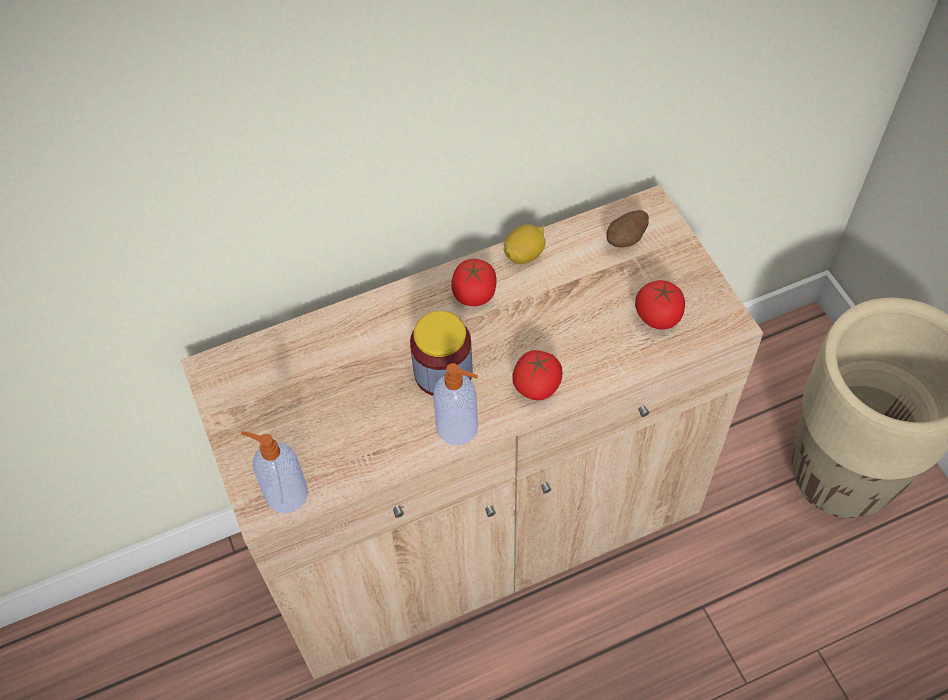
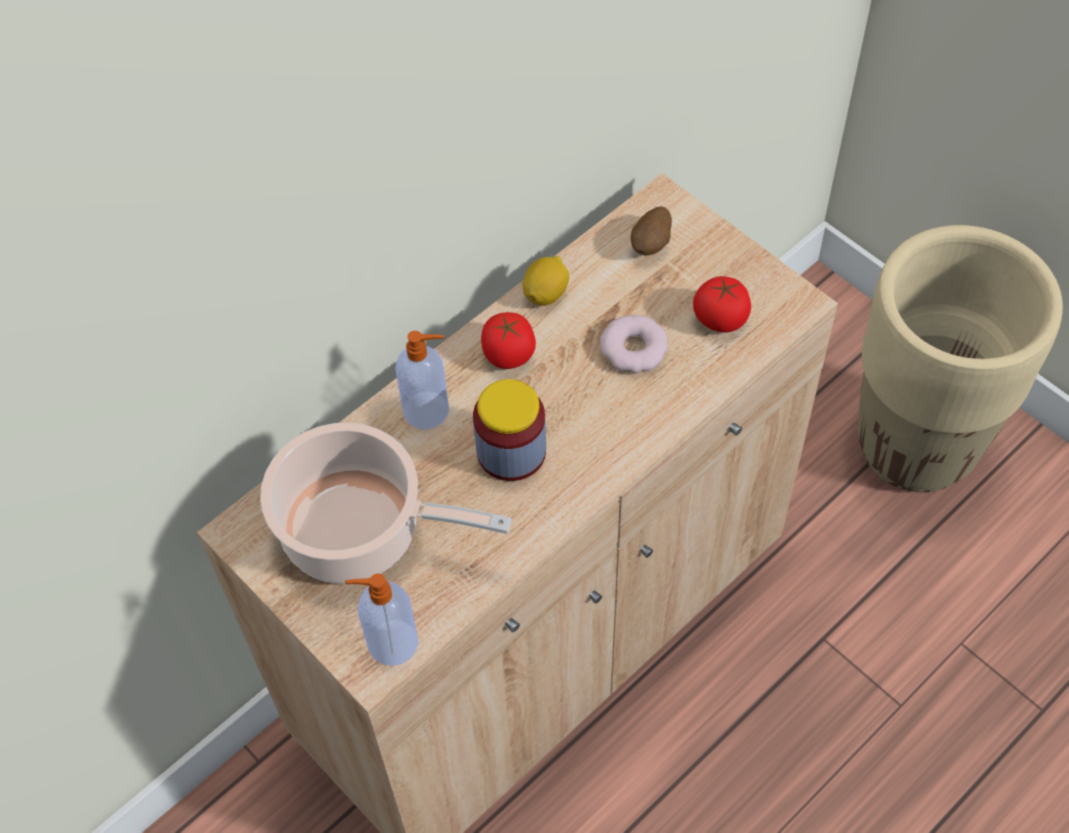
camera: 20 degrees left, 0 degrees up
(300, 398) = (361, 531): none -> cooking pot
(459, 428) = (555, 507): soap dispenser -> soap dispenser (428, 410)
(536, 386) = (621, 434): tomato -> none
(576, 320) = (634, 349): none -> donut

